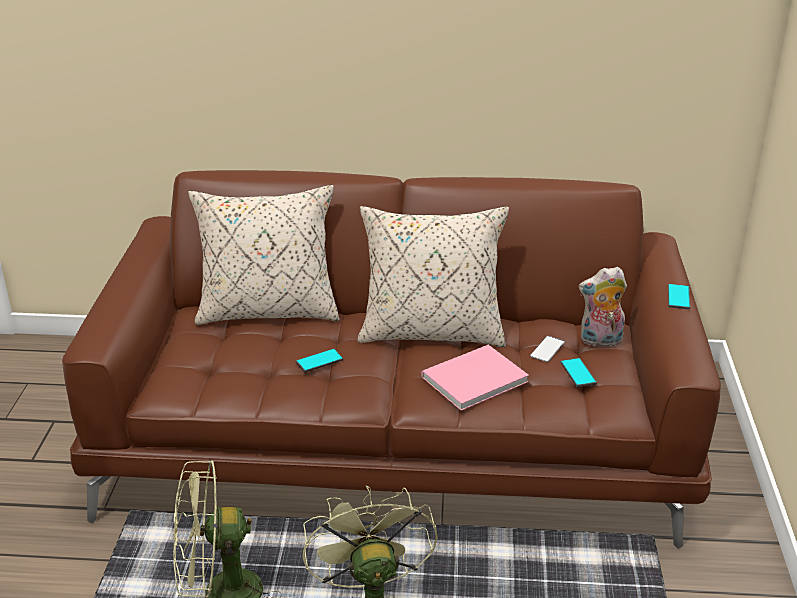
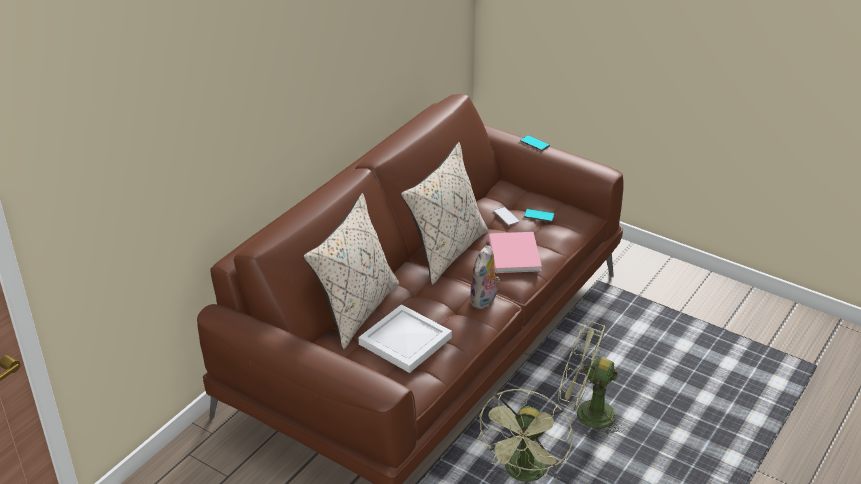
camera: 60 degrees left, 5 degrees up
(238, 357) = (406, 341): none -> white tray
(319, 361) = (441, 307): phone -> none
(600, 341) = (512, 195): plush toy -> plush toy (484, 301)

